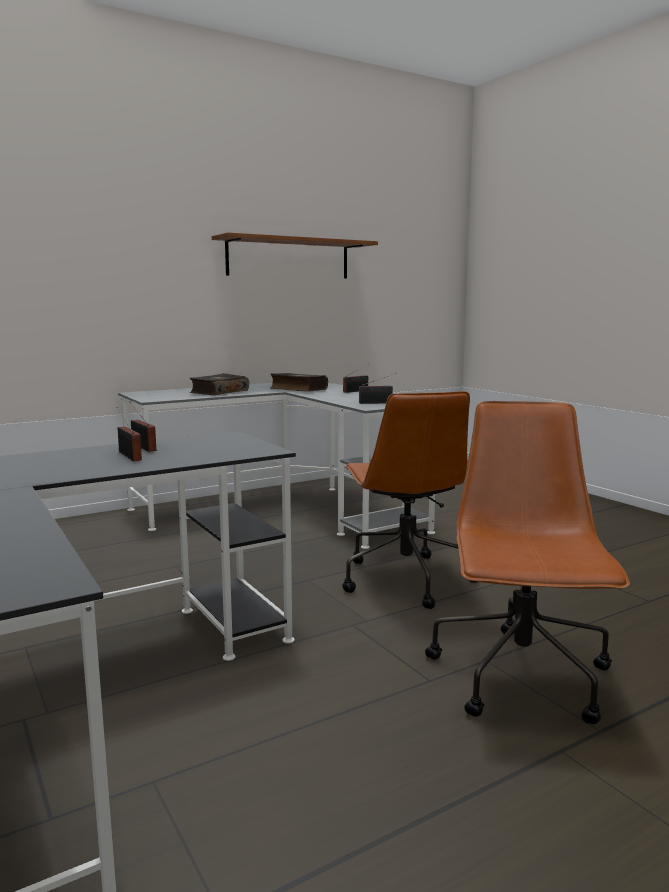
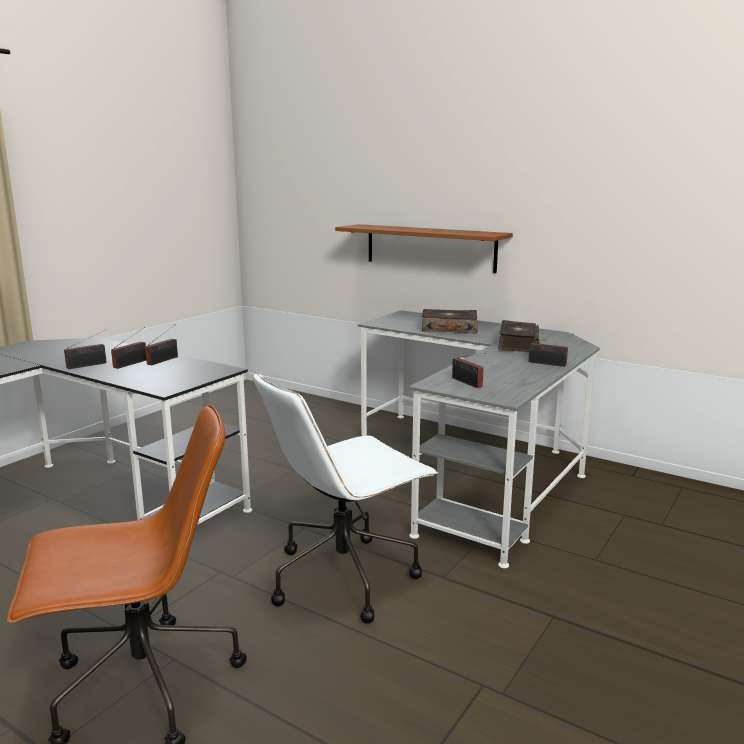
camera: 65 degrees right, 5 degrees up
(95, 468) = (89, 365): none -> radio
(288, 258) = (595, 183): brown shelf -> brown shelf (430, 247)
(405, 578) = (345, 576): brown office chair -> white office chair

